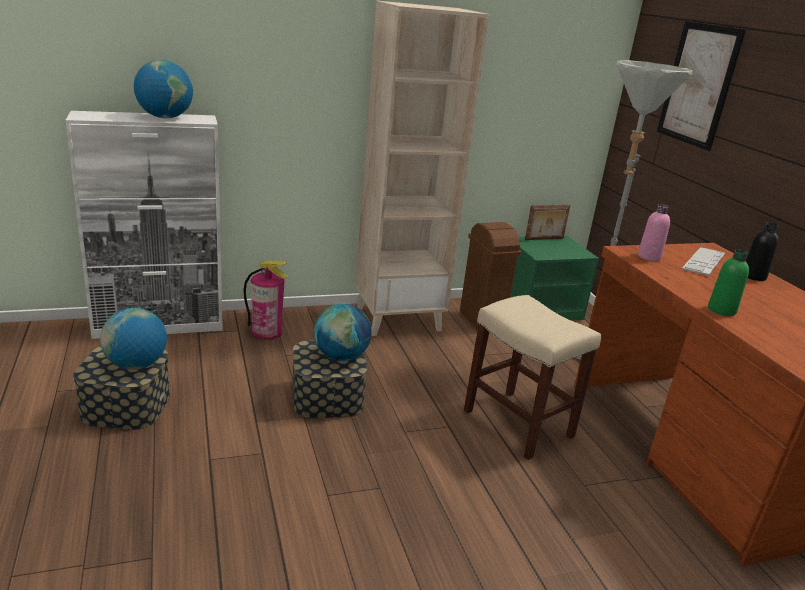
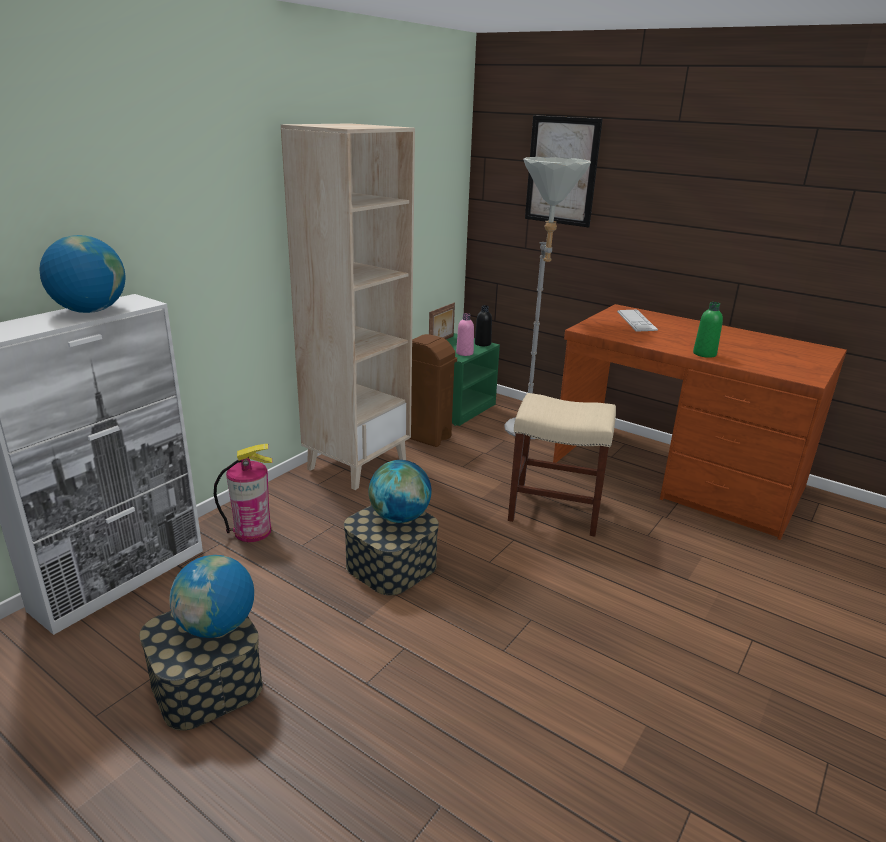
camera: 35 degrees left, 0 degrees up
(649, 257) = (604, 328): pink bottle -> pink bottle (464, 353)
(753, 276) = (676, 322): black bottle -> black bottle (482, 344)

